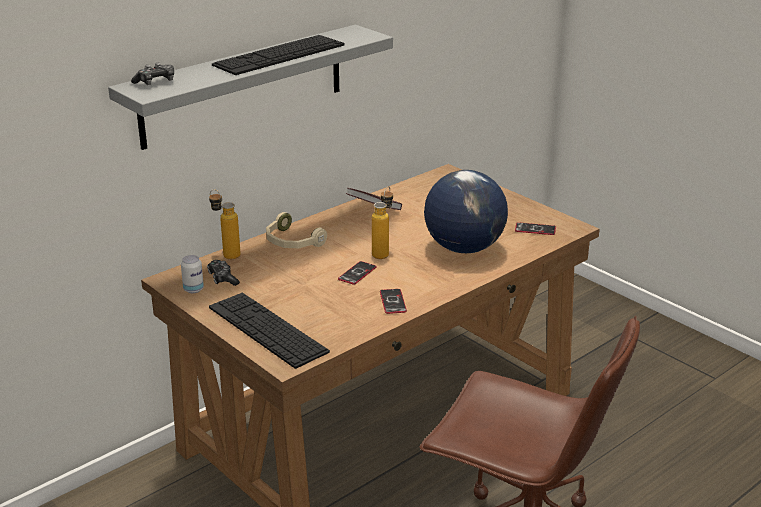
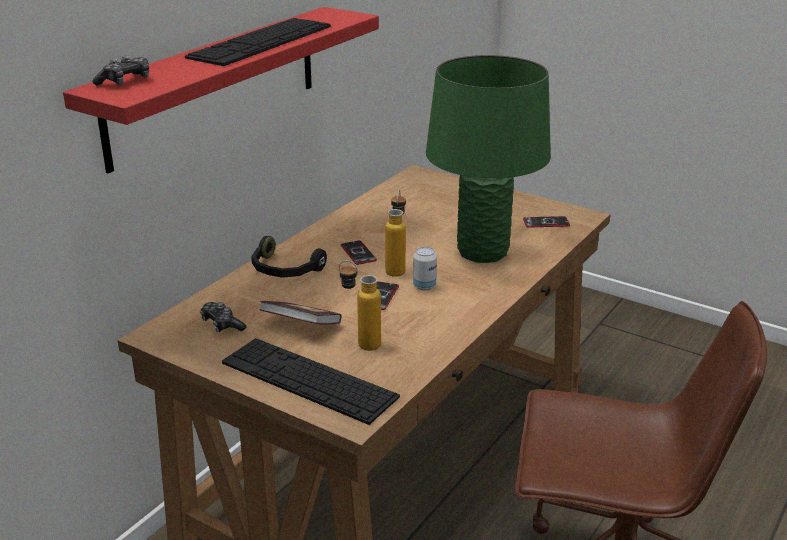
camera: 15 degrees left, 0 degrees up
(193, 289) = (191, 343): can -> can (424, 286)
(226, 254) = (212, 294): bottle -> bottle (360, 343)
(243, 86) = (215, 84): grey shelf -> red shelf
(291, 242) = (284, 270): beige headphones -> black headphones
(374, 209) = (359, 221): book -> book (301, 326)
(393, 302) = (440, 324): phone -> phone (358, 253)
(463, 248) = (483, 252): globe -> green table lamp

